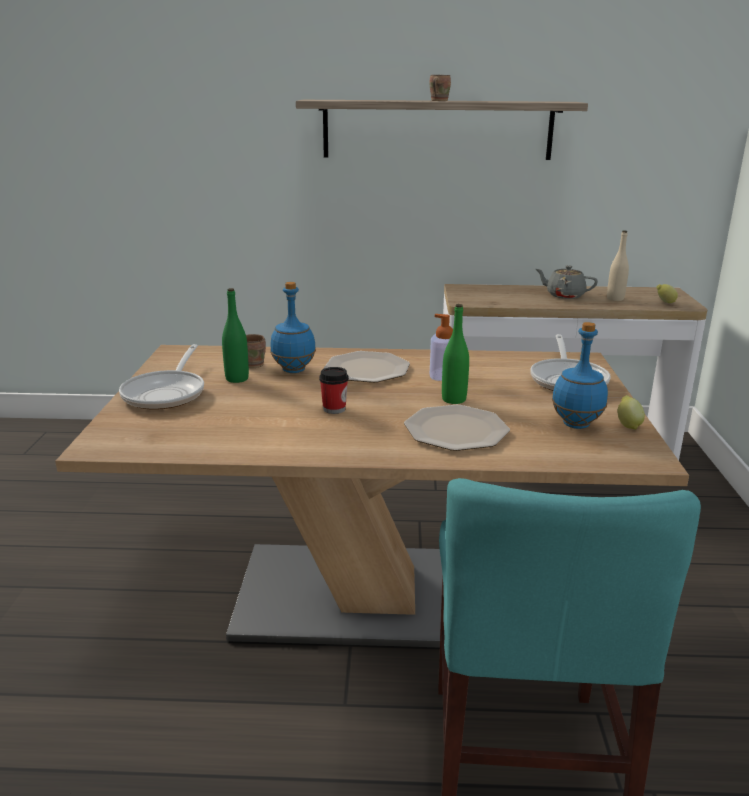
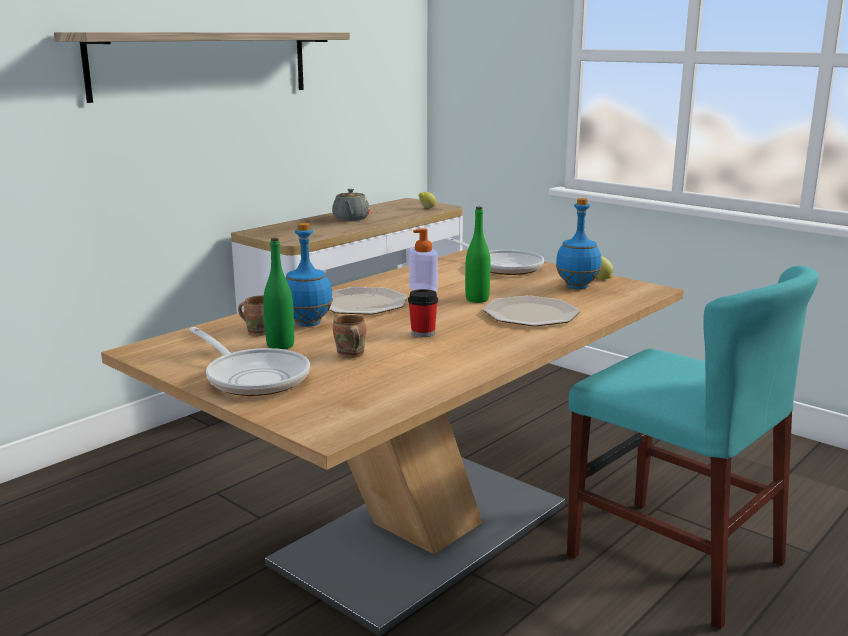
camera: 50 degrees left, 5 degrees down
(438, 101) = (222, 31): brown mug -> brown mug (349, 355)
(564, 295) = (351, 219): grey teapot -> grey teapot turned 60 degrees counterclockwise
(615, 299) = (391, 213): beige bottle -> none

